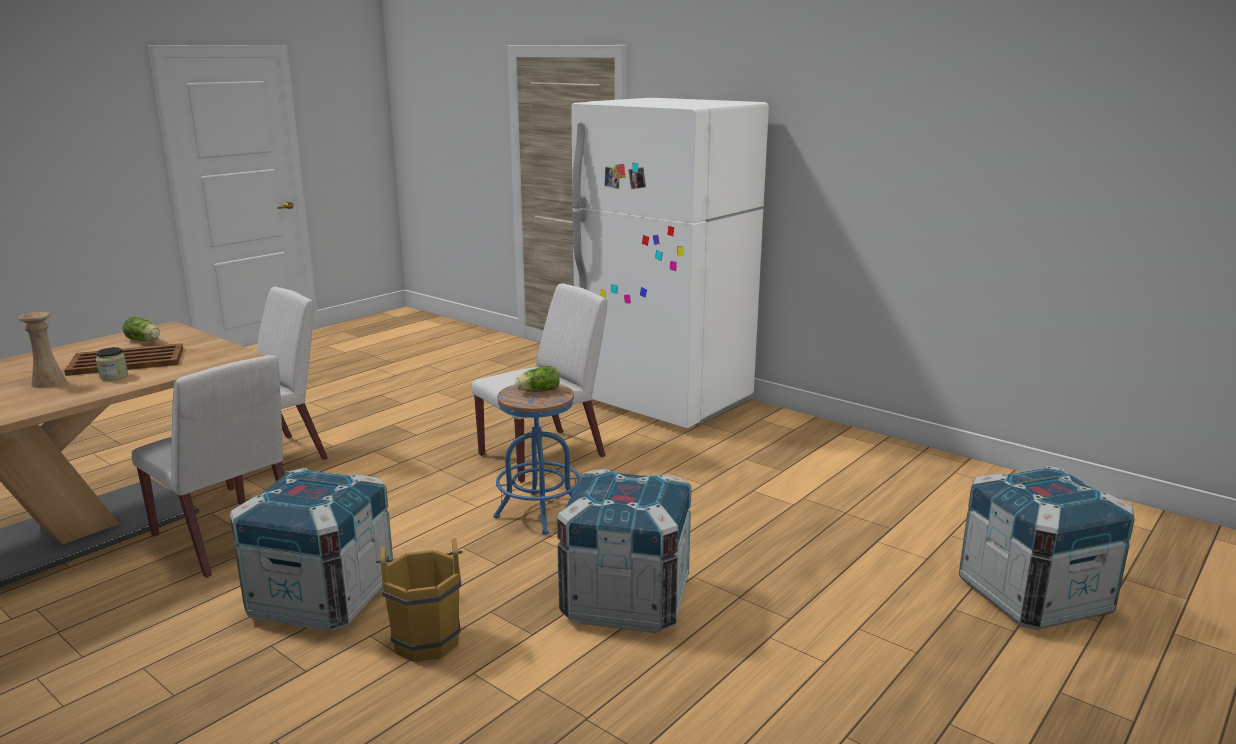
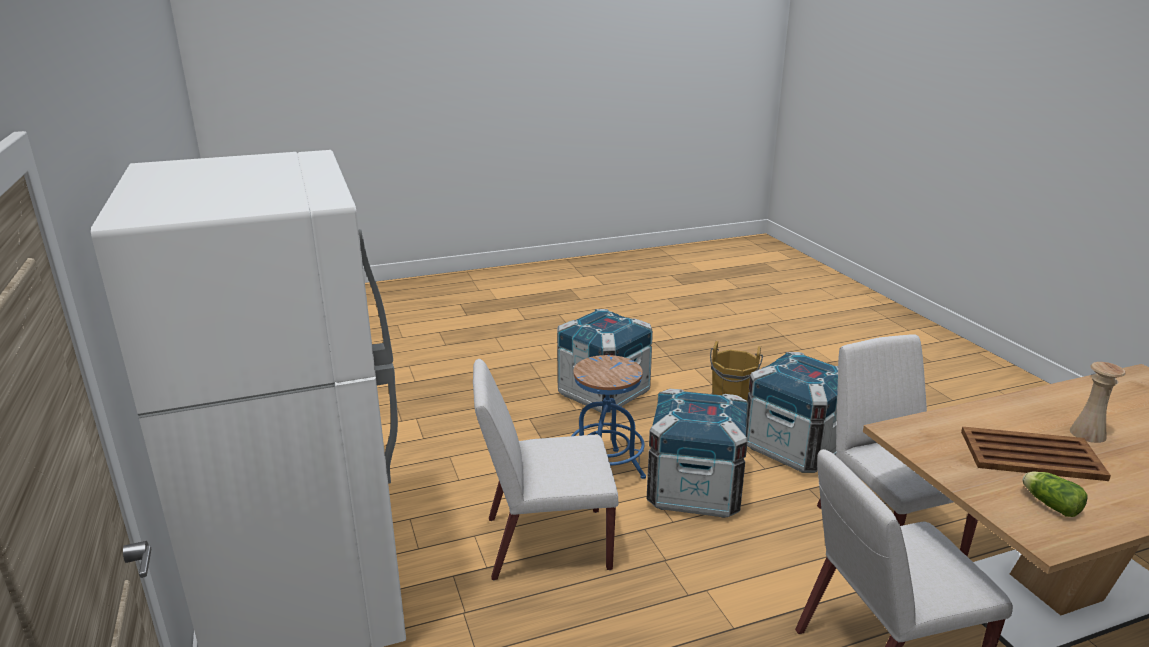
camera: 150 degrees left, 5 degrees up
(114, 376) = (1020, 427): jar -> none
(537, 391) = (604, 372): lettuce -> none
(1033, 597) = (400, 338): crate -> crate (695, 491)

